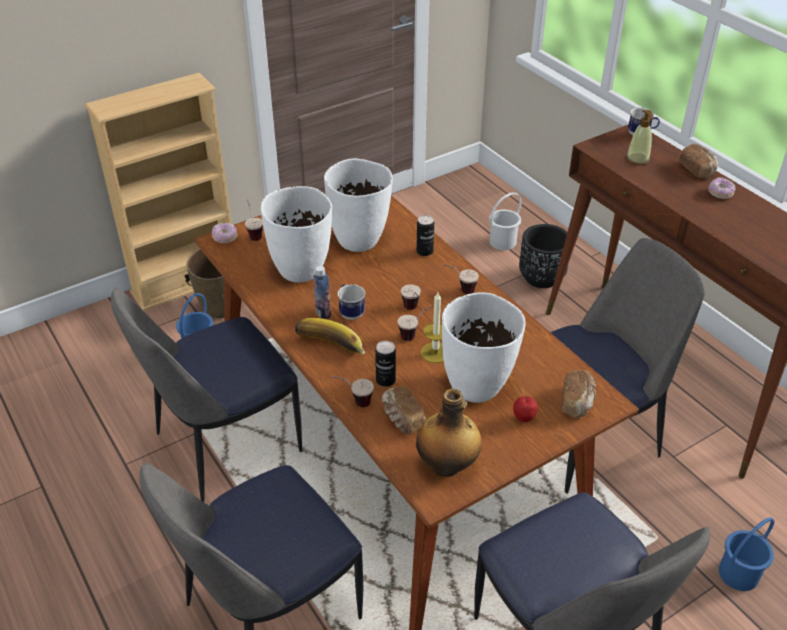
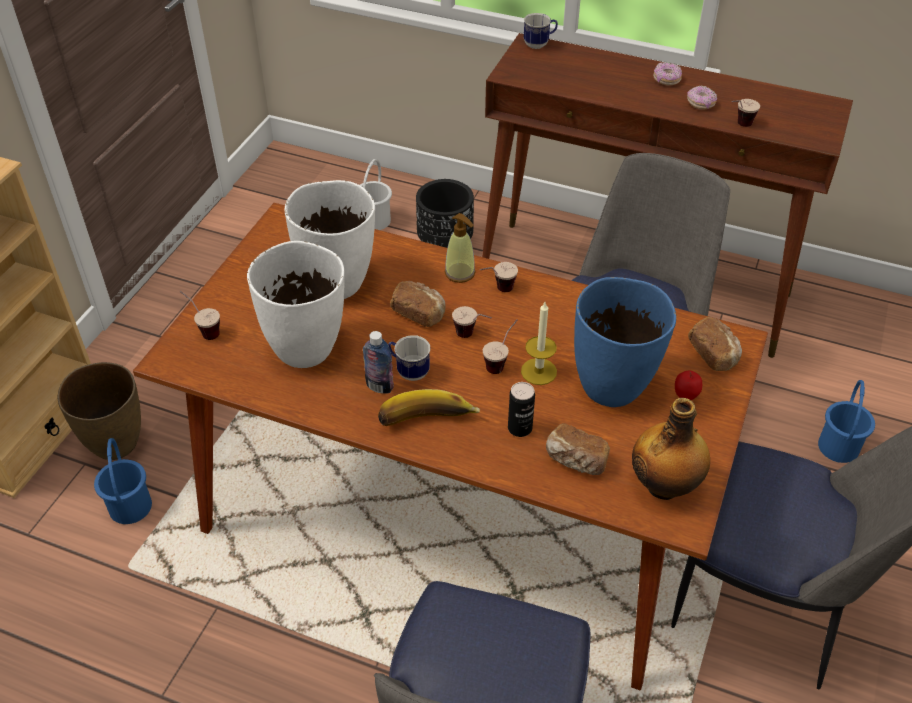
camera: 35 degrees left, 5 degrees up
(224, 446) = (264, 604): chair -> none
(225, 238) = (173, 352): donut -> donut (700, 104)
(353, 402) = (511, 470): cup -> cup (738, 126)
(424, 251) = (420, 264): can -> none
(477, 386) = (612, 386): white vase -> blue vase
(637, 159) = (562, 73): soap dispenser -> soap dispenser (460, 273)
(697, 170) = (624, 63): bread -> bread (419, 313)

